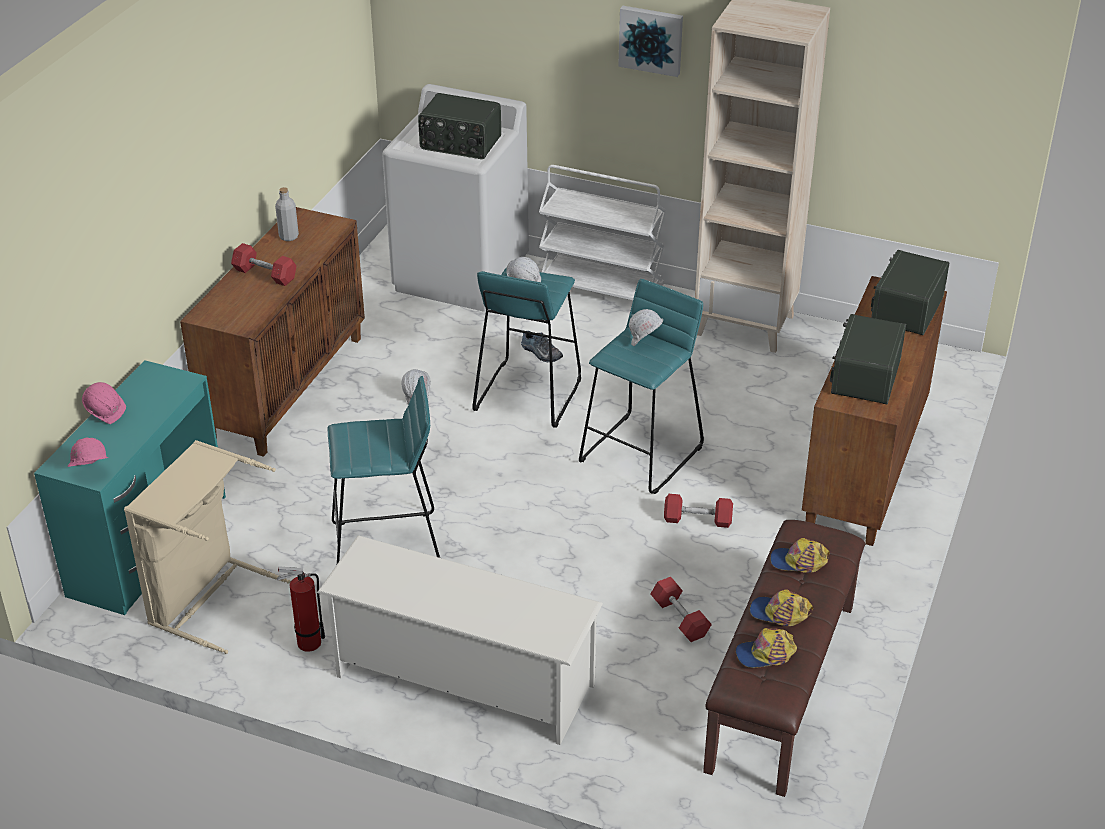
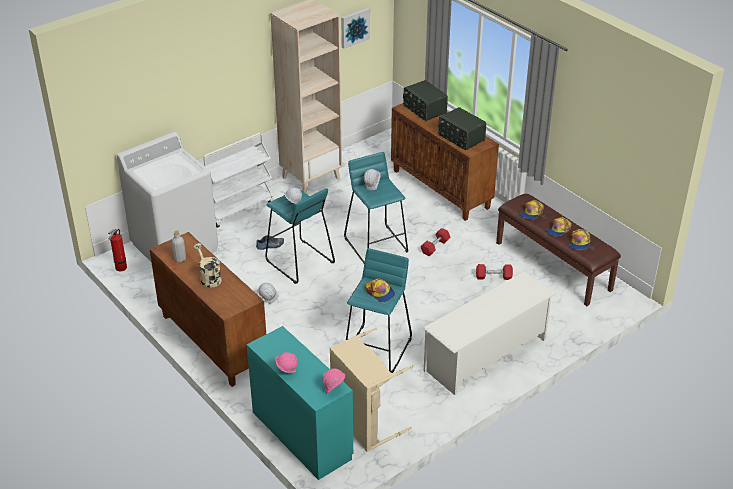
camera: 60 degrees left, 0 degrees up
(265, 274) = (209, 278): red dumbbell -> beige watering can
(306, 643) = (423, 398): fire extinguisher -> fire extinguisher (120, 268)
(372, 447) = (380, 292): none -> cap
(460, 144) = (176, 168): radio -> none
(651, 39) = (231, 60): picture -> picture (354, 27)

